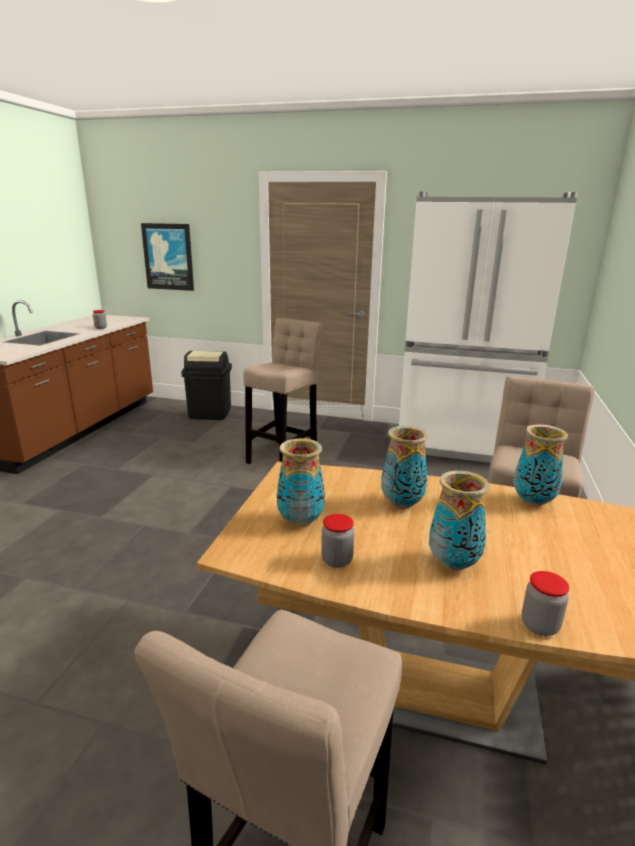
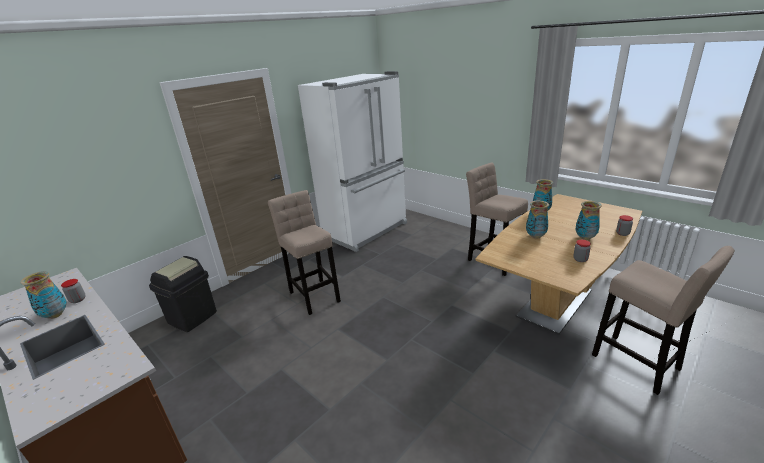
camera: 60 degrees left, 5 degrees up
(168, 257) = (70, 193): picture -> none
(300, 521) = (545, 262): vase -> vase (55, 315)

